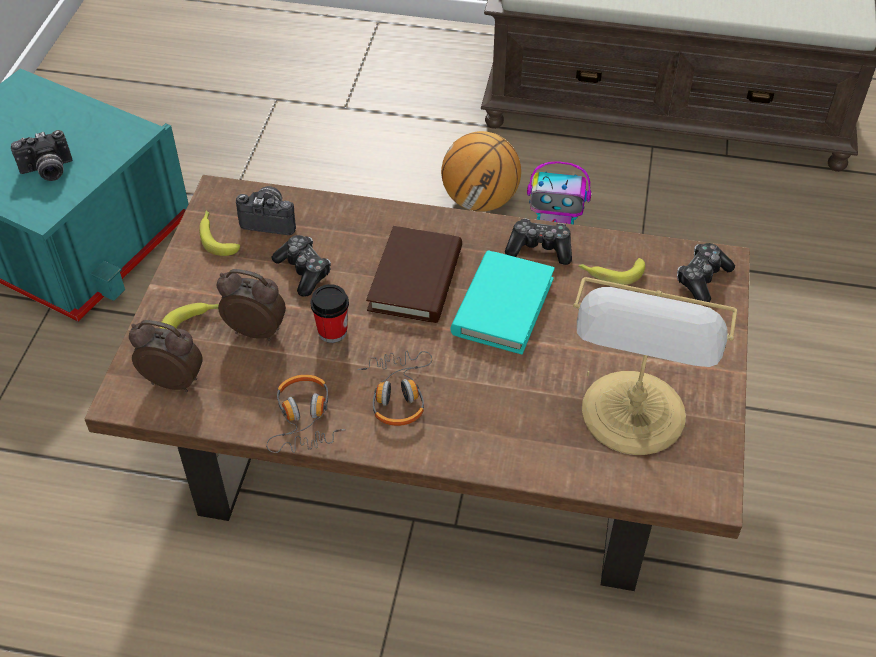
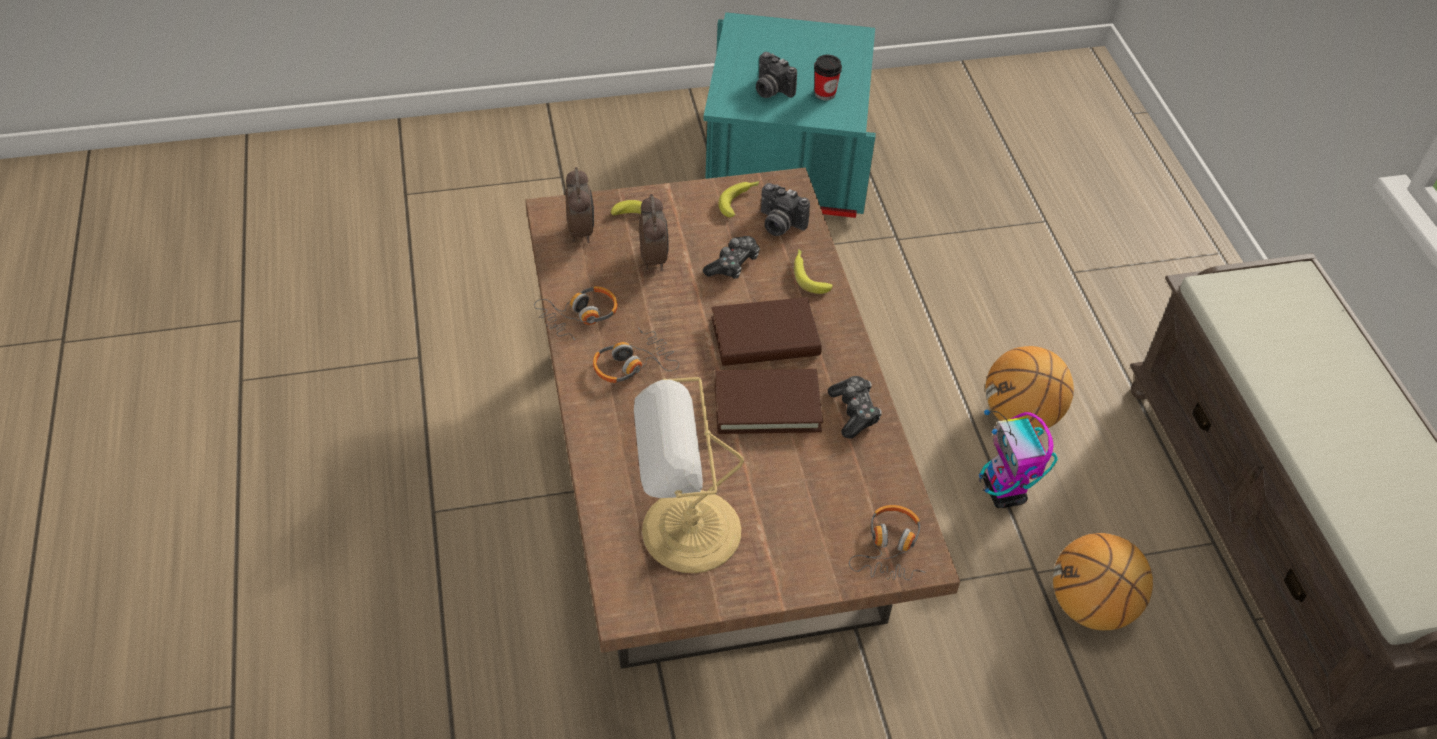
camera: 65 degrees right, 0 degrees up
(270, 219) = (779, 224): camera -> camera turned 135 degrees clockwise
(332, 332) = (677, 303): cup -> cup (824, 93)
(502, 306) = (767, 405): turquoise book -> brown book
(610, 273) = (854, 473): banana -> banana (808, 275)
(684, 237) = (1090, 607): none -> basketball
(702, 279) = (889, 549): game controller -> headphones

